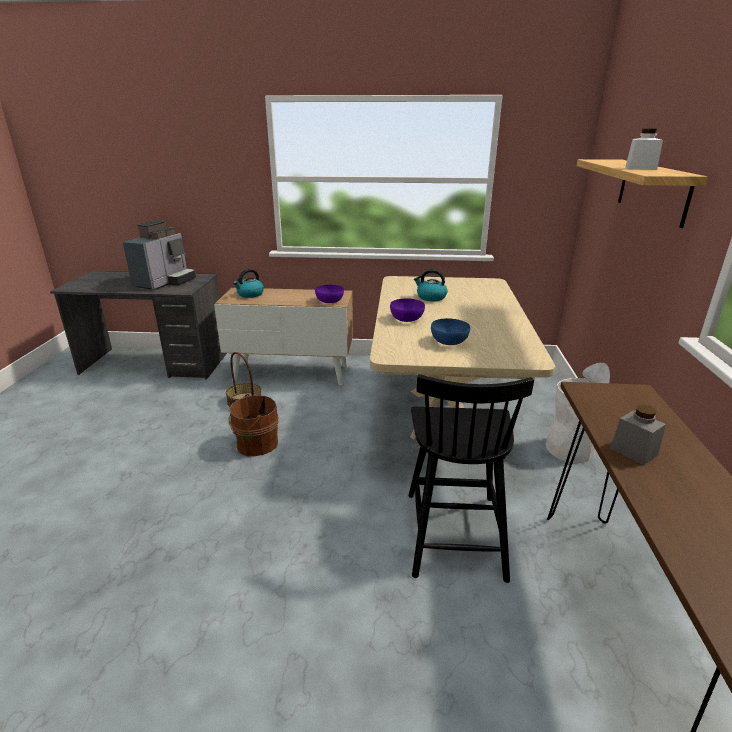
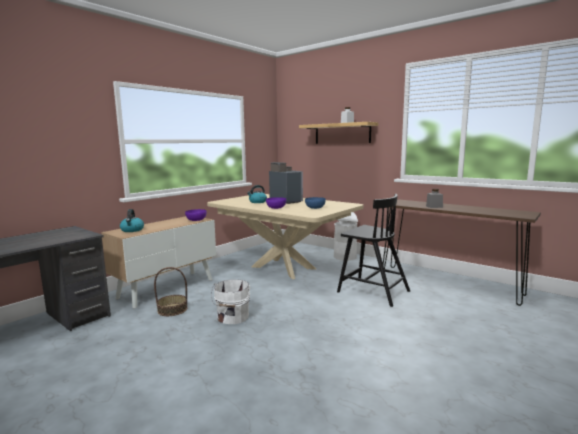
camera: 55 degrees left, 15 degrees down
(165, 282) = (45, 237): coffee machine -> coffee machine (286, 200)
(255, 444) = (232, 317): brown bucket -> white bucket

